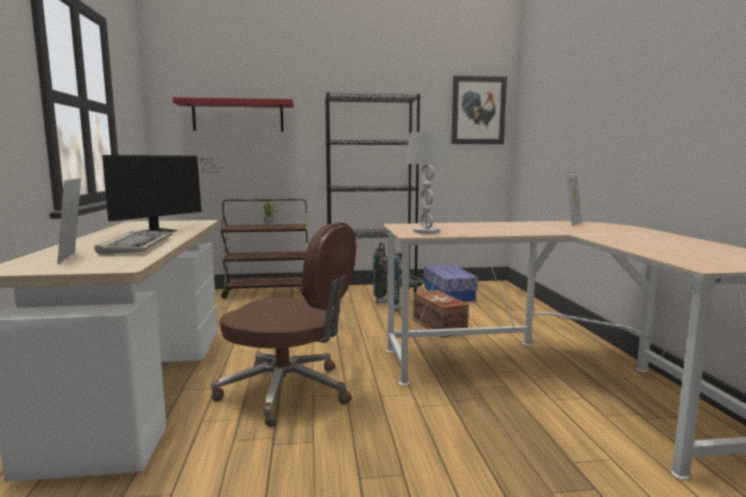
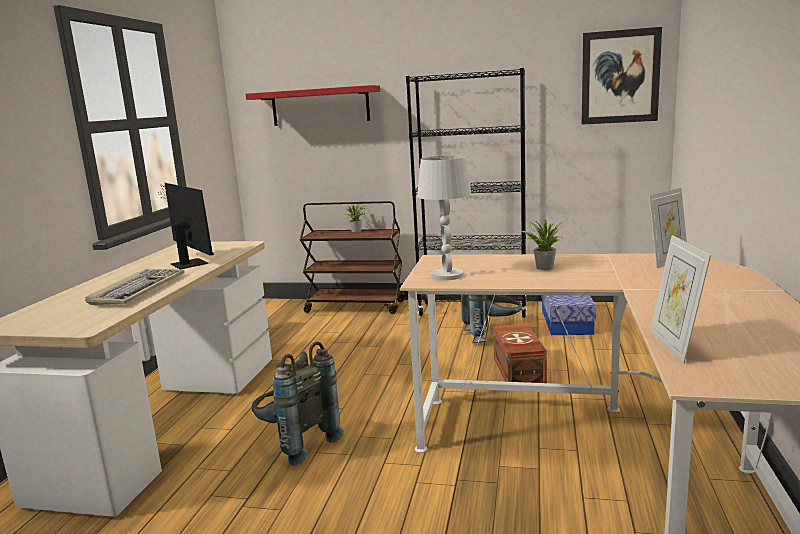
camera: 20 degrees right, 5 degrees up
(73, 257) = (67, 308): picture frame -> picture frame (674, 345)
(162, 231) = (189, 263): monitor -> monitor turned 90 degrees counterclockwise
(288, 391) = (295, 443): brown office chair -> grey backpack
(492, 227) = (543, 267): none -> potted plant

